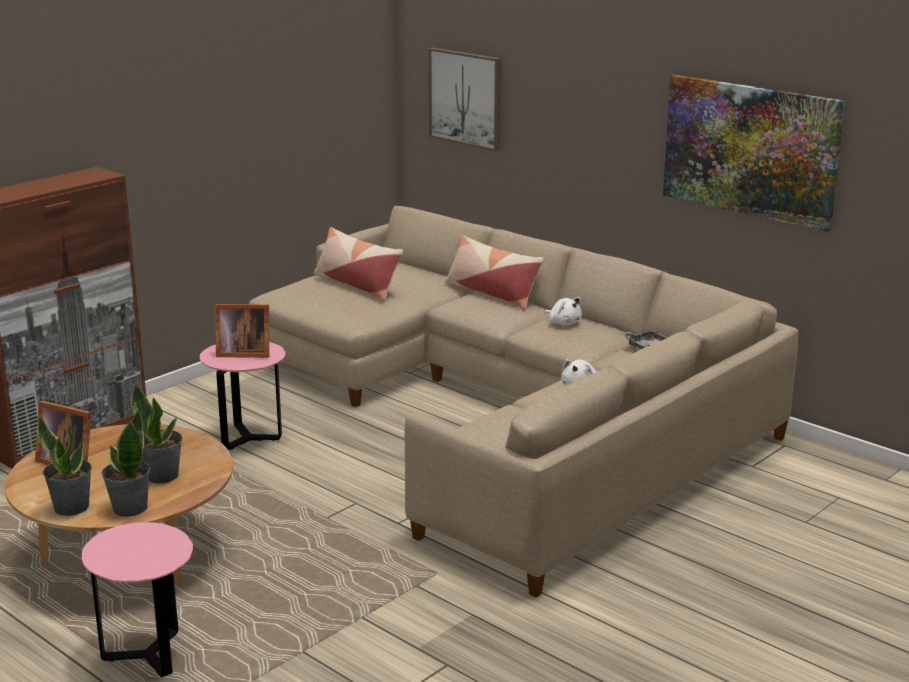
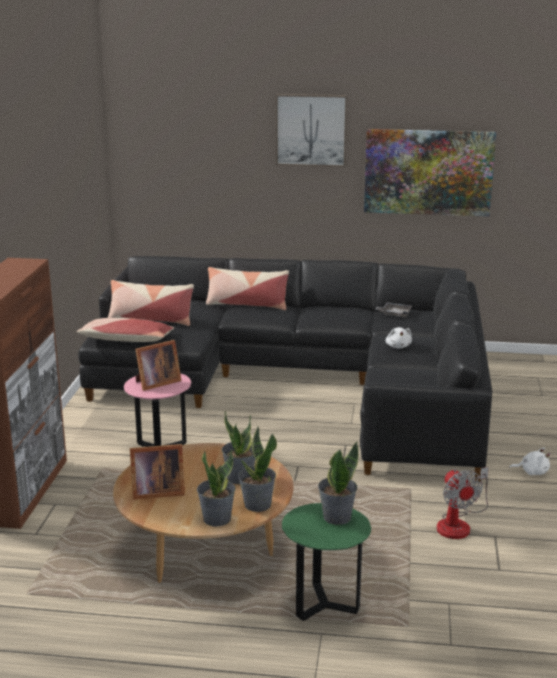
camera: 35 degrees left, 0 degrees up
(148, 656) = (324, 606): pink side table -> green side table
(160, 546) = (336, 517): none -> potted plant
(301, 301) = (126, 340): none -> pillow
(428, 633) = (458, 523): none -> fan
(466, 98) = (181, 166): picture -> picture (311, 130)
(512, 414) = (305, 383): beige sofa -> black sofa
(564, 323) = (323, 312): white plush toy -> white plush toy (532, 472)

